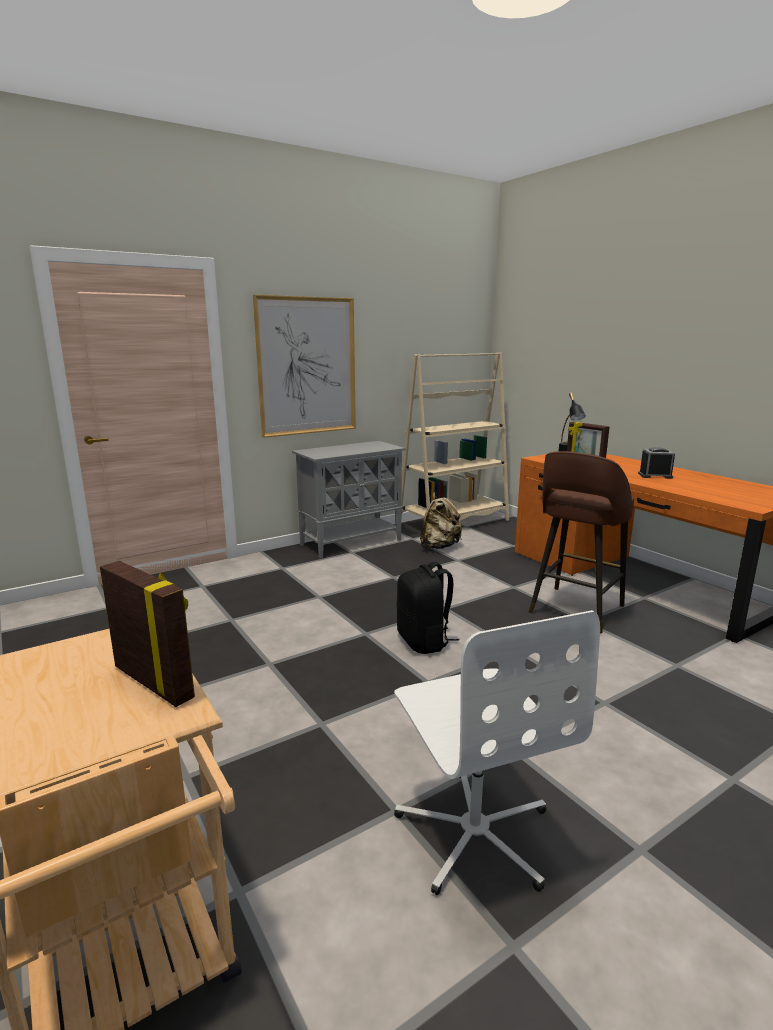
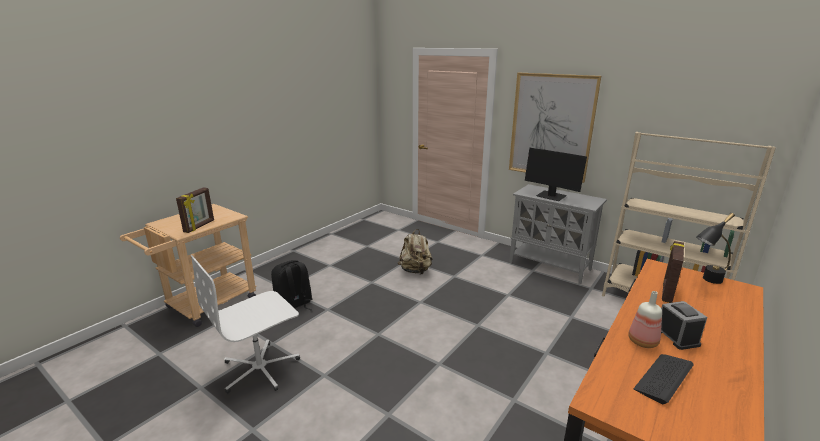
camera: 70 degrees right, 5 degrees up
(347, 451) = (551, 196): none -> monitor
(424, 642) = (423, 324): black backpack -> black backpack (294, 306)
(439, 546) = (589, 303): beige backpack -> beige backpack (415, 271)
(575, 610) = (530, 393): brown stool -> none
(663, 483) = (642, 341): none -> bottle
(713, 488) = (663, 378): none -> keyboard

